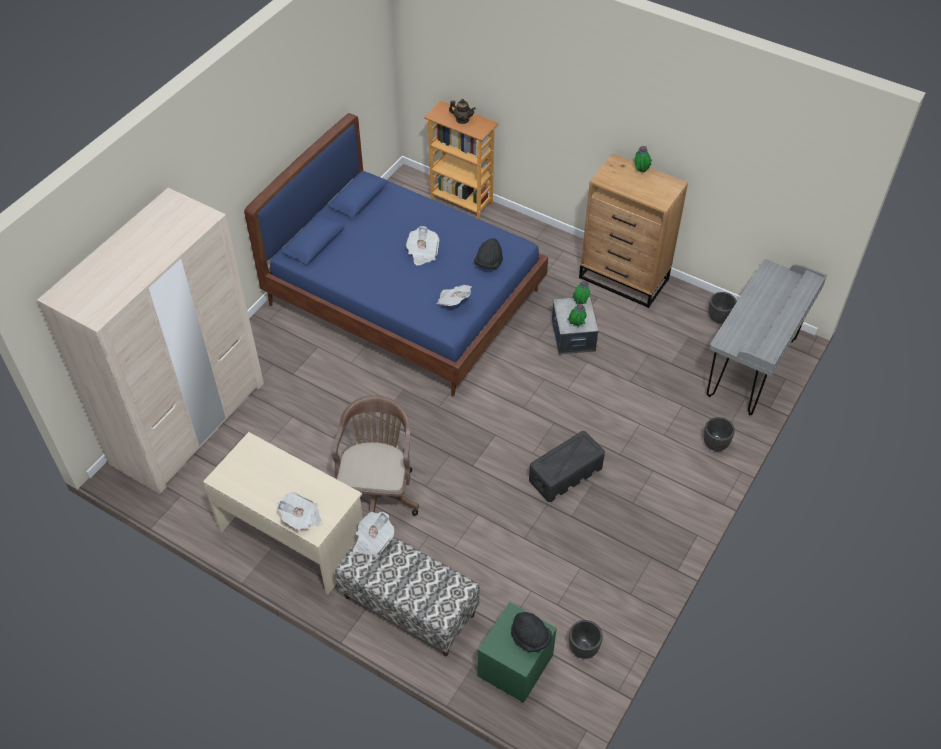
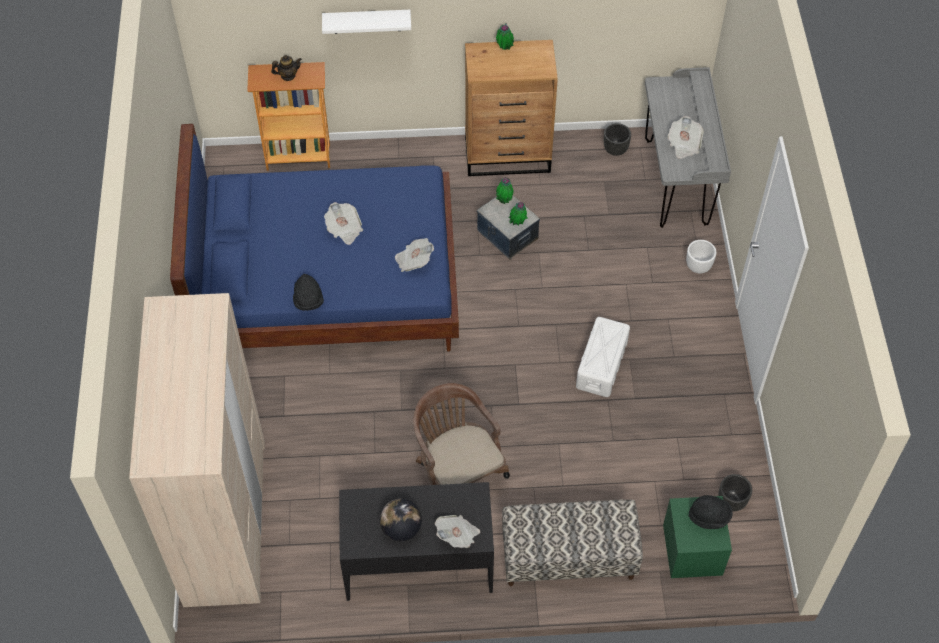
camera: 35 degrees left, 5 degrees up
(266, 487) = (401, 529): none -> globe
(293, 536) = (418, 562): beige desk -> black desk
(373, 540) = (518, 518): newspaper -> newspaper (684, 145)
(488, 263) = (413, 207): black hat -> black hat (308, 301)
(537, 98) = (367, 21): none -> white shelf
(565, 474) = (601, 365): black storage box -> white storage box
(715, 444) = (698, 266): black planter -> white planter

